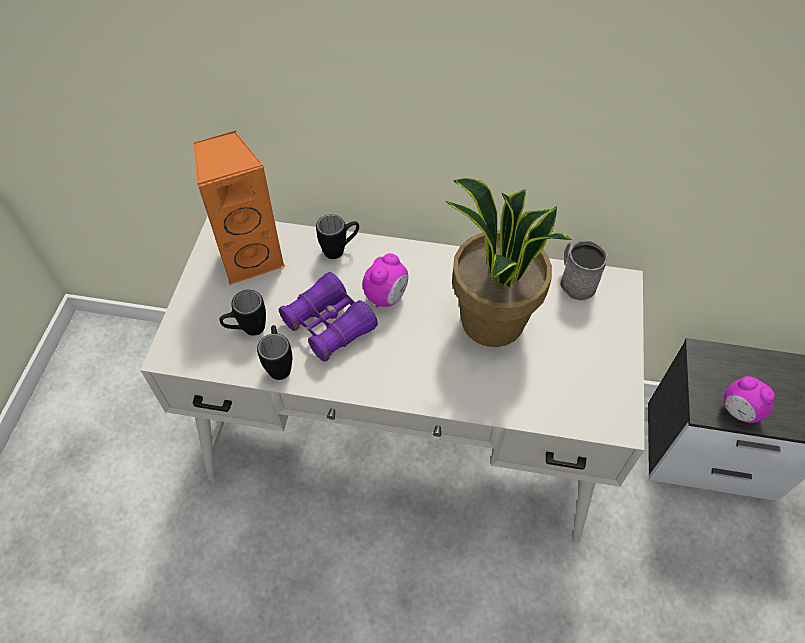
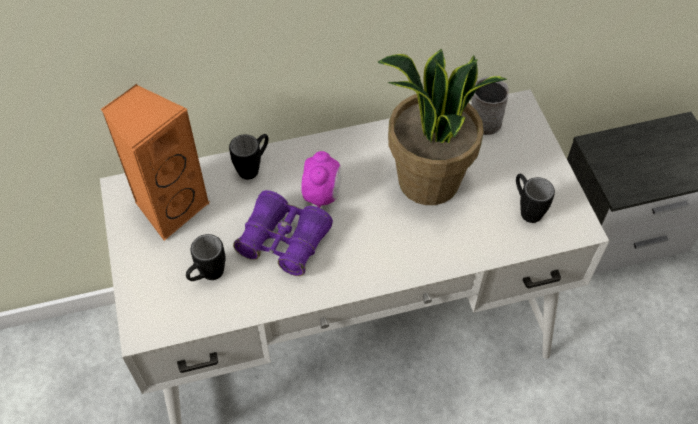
camera: 25 degrees left, 0 degrees up
(279, 363) = (257, 295): black mug -> black mug (526, 209)
(739, 411) = (645, 183): alarm clock -> none

